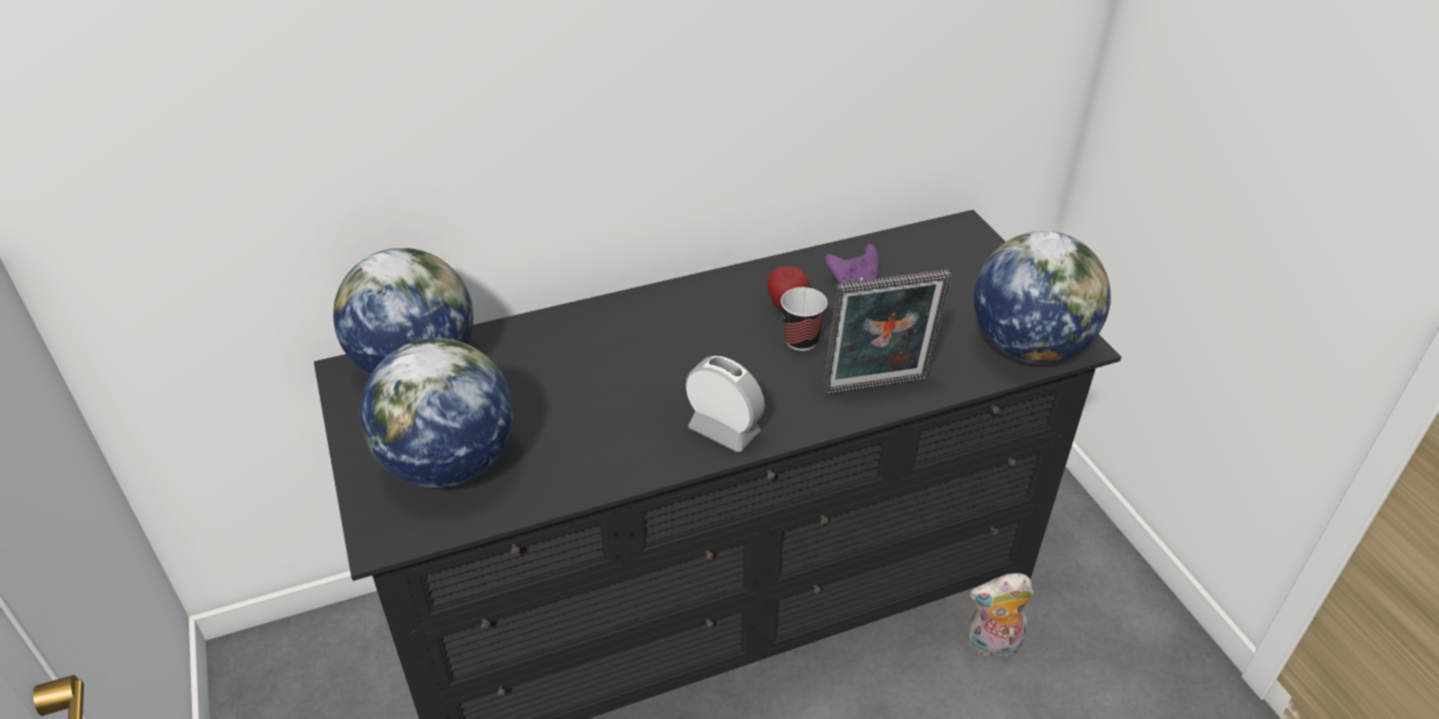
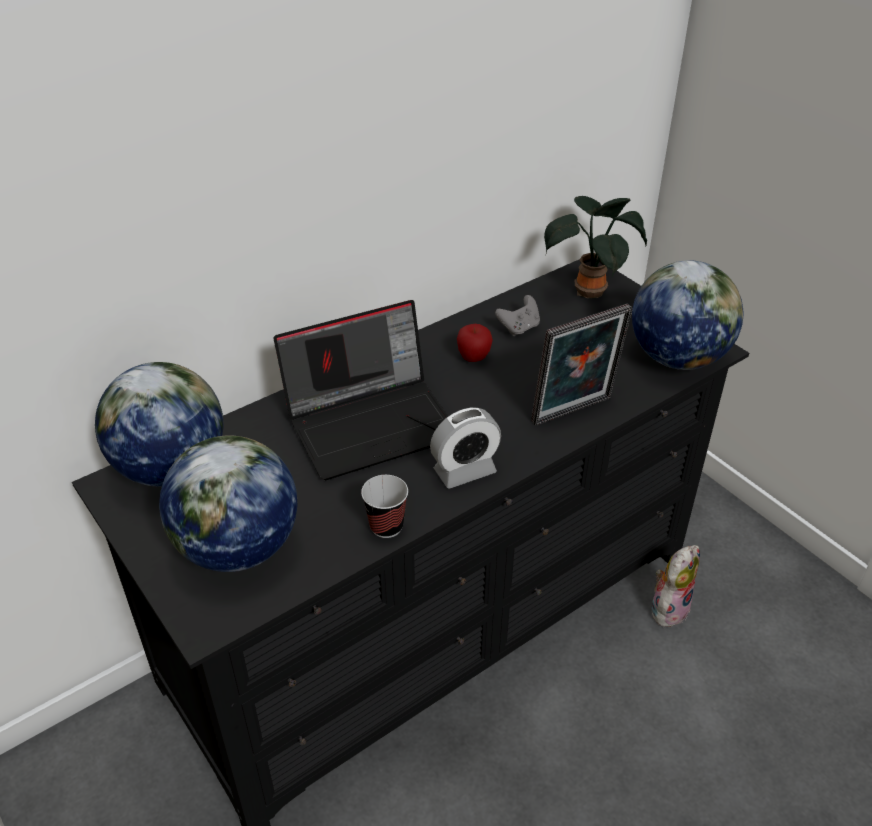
camera: 15 degrees left, 0 degrees up
(645, 357) = (372, 422): none -> laptop
(724, 430) = (464, 471): alarm clock -> alarm clock turned 135 degrees clockwise
(801, 340) = (497, 385): cup -> cup (386, 526)
(853, 280) = (519, 328): purple game controller -> grey game controller
(955, 251) = (590, 290): none -> potted plant
(992, 645) = (668, 607): plush toy -> plush toy turned 150 degrees clockwise

